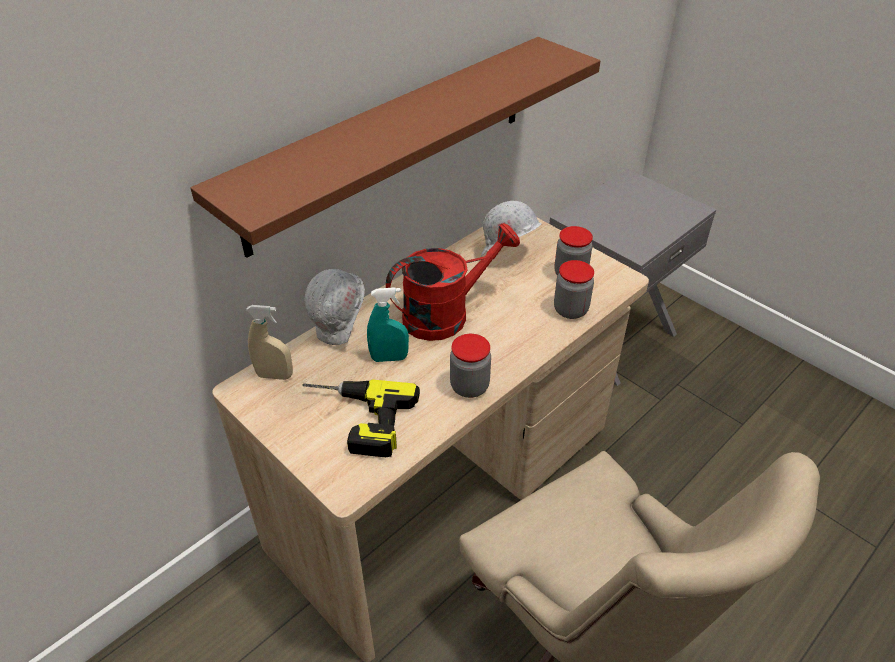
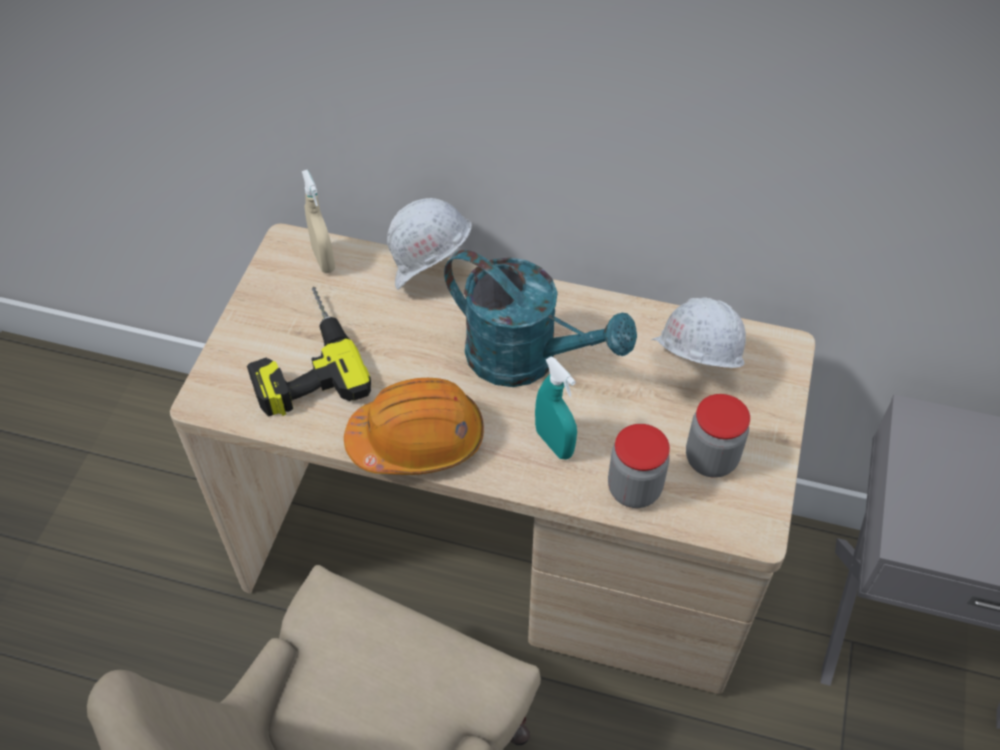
camera: 60 degrees right, 10 degrees up
(389, 358) = (414, 342): turquoise spray bottle -> turquoise spray bottle (554, 443)
(392, 141) = (594, 117): brown shelf -> none
(446, 314) = (527, 359): red watering can -> turquoise watering can
(469, 386) = (417, 439): jar -> orange hard hat

